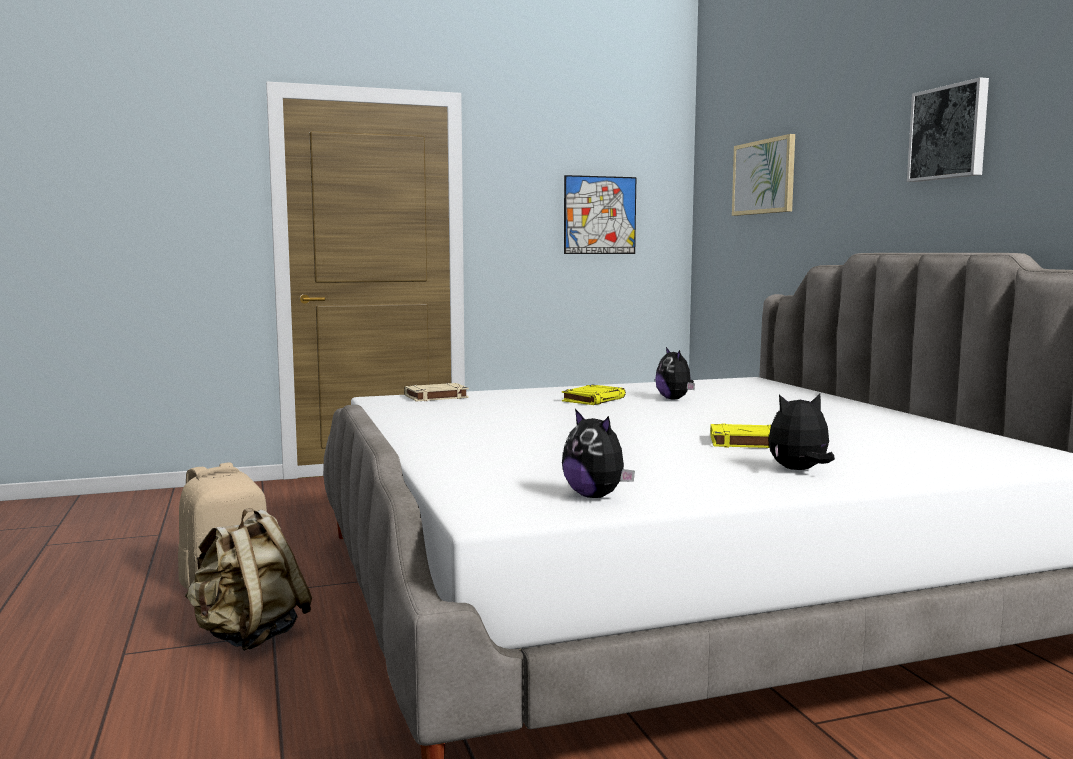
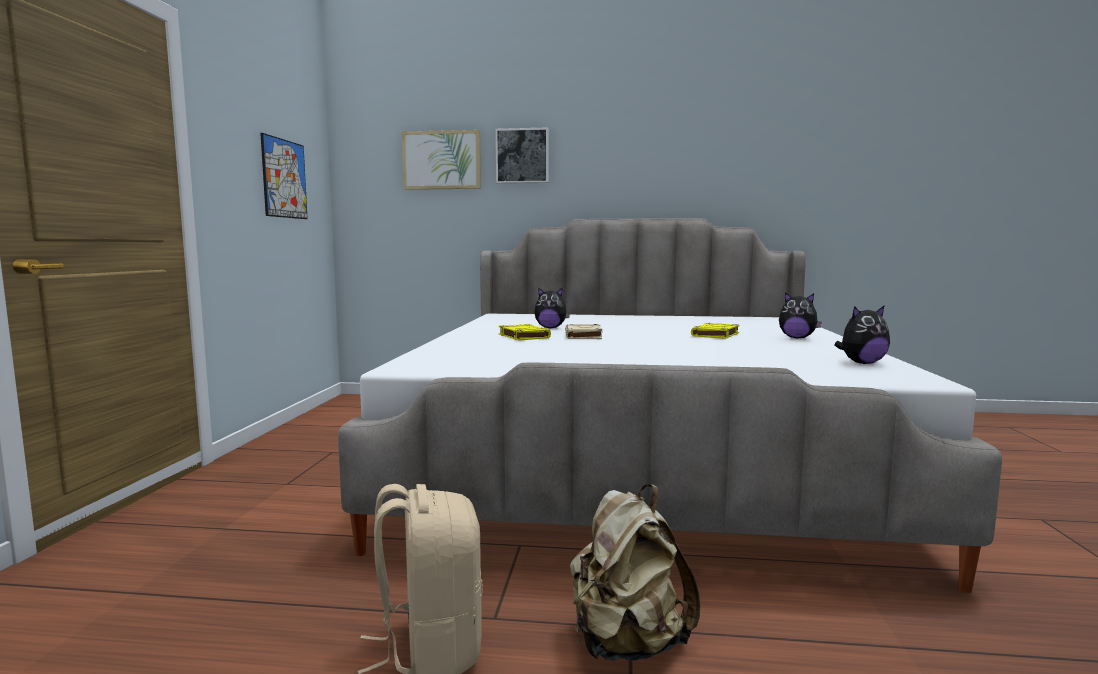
camera: 65 degrees left, 0 degrees up
(436, 397) = (429, 357): beige book -> beige book (583, 336)
(799, 470) = (797, 338): plush toy -> plush toy turned 75 degrees counterclockwise
(949, 132) = (635, 146): picture -> picture (522, 156)

